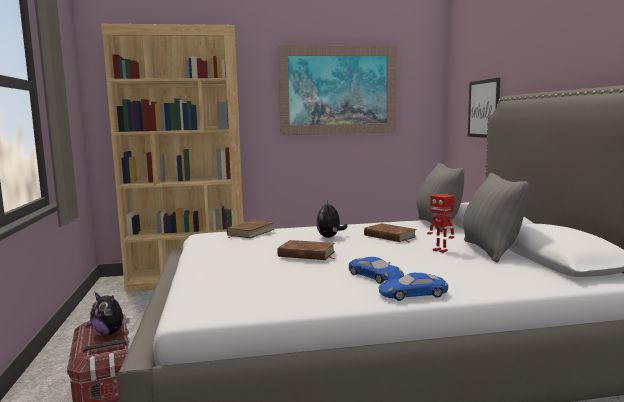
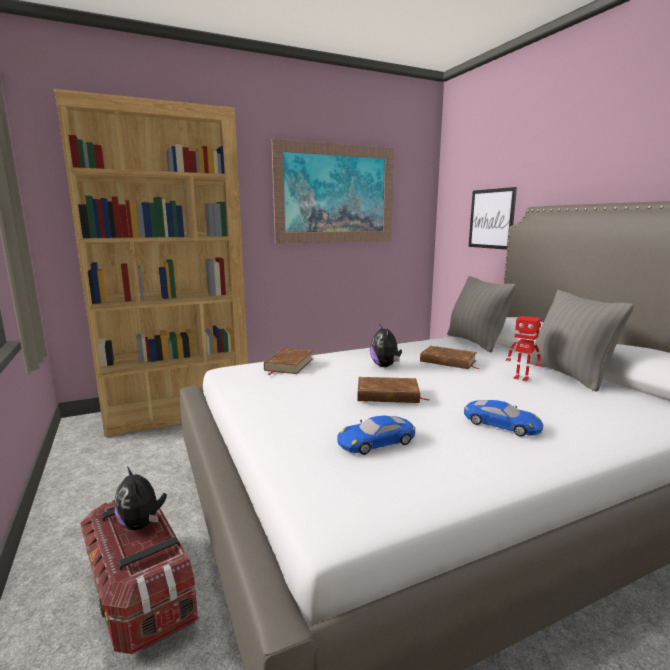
camera: 15 degrees left, 5 degrees up
(110, 333) = (142, 524): plush toy -> plush toy turned 45 degrees clockwise
(412, 293) = (575, 450): blue toy car -> blue toy car (376, 441)

